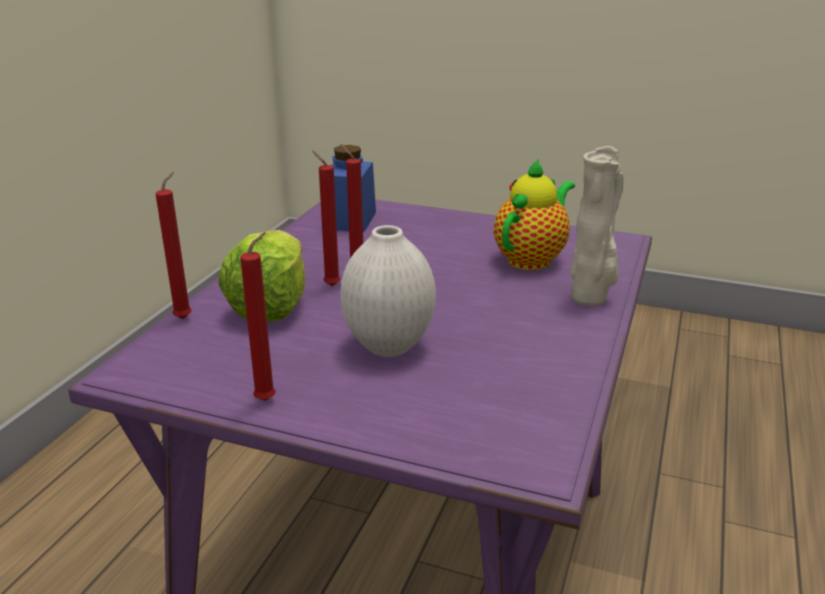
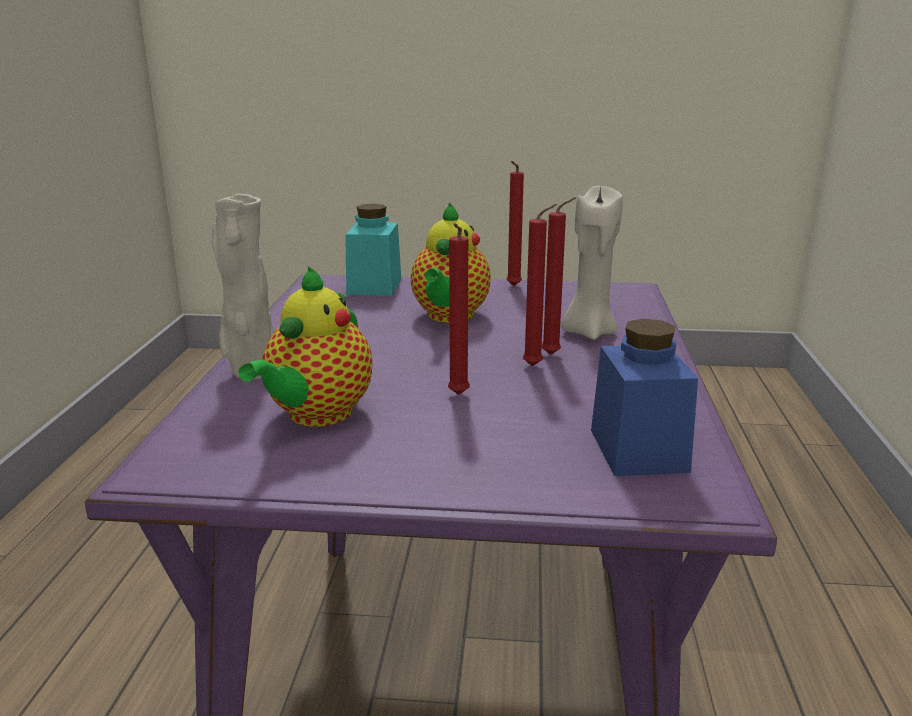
camera: 165 degrees right, 5 degrees down
(185, 317) = (650, 317): red candle -> red candle (457, 396)
(271, 306) = (588, 332): lettuce -> beige candle
(389, 347) = (449, 317): white vase -> teapot
(459, 431) = (374, 286): none -> turquoise jar

